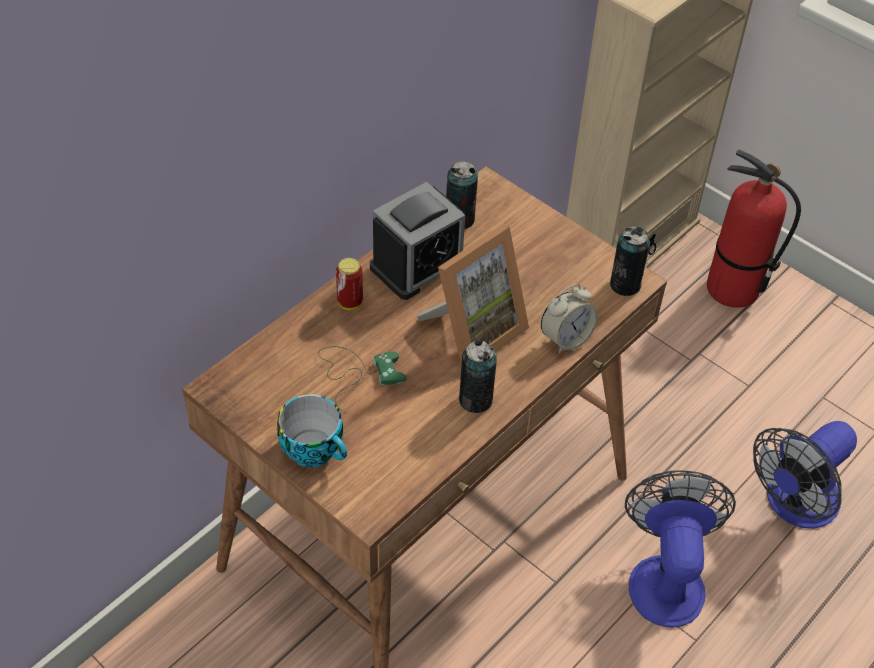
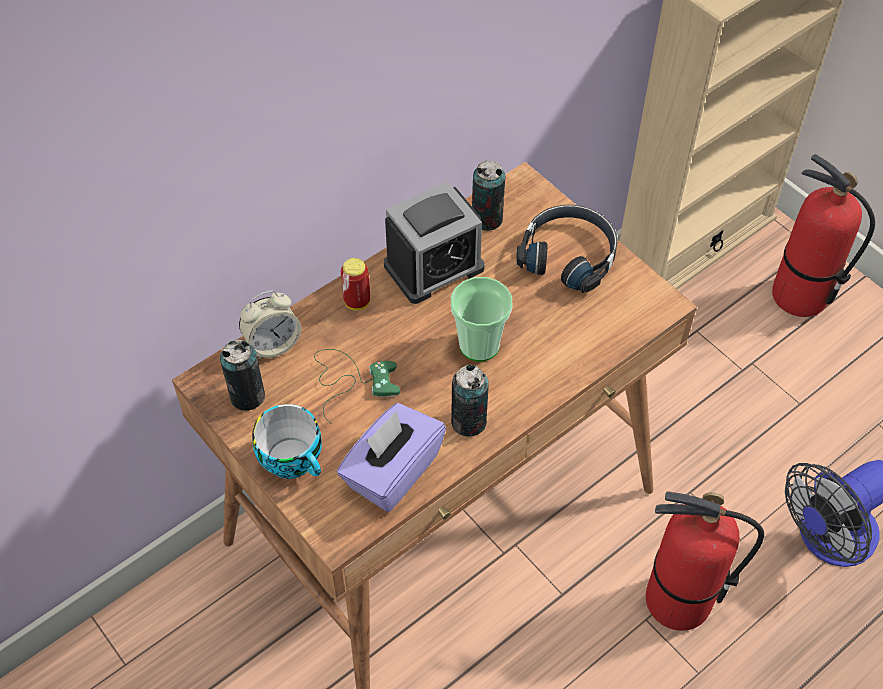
camera: 10 degrees right, 5 degrees up
(411, 451) = (392, 472): none -> purple tissue box
(473, 331) = (479, 345): picture frame -> cup
(541, 245) = (569, 255): none -> black headphones
(566, 339) = (576, 363): alarm clock -> alarm clock (273, 344)
(625, 285) = (650, 307): can -> can (247, 396)
(665, 577) = (677, 601): fan -> fire extinguisher

